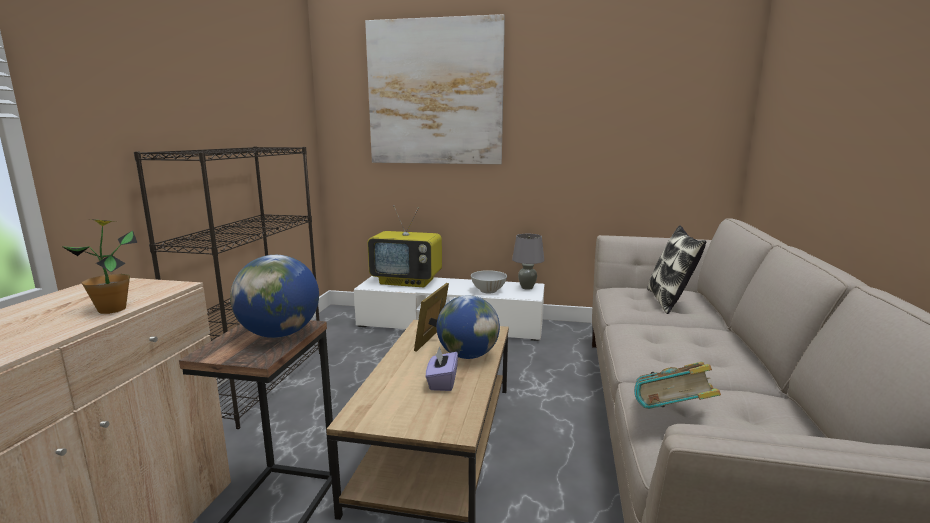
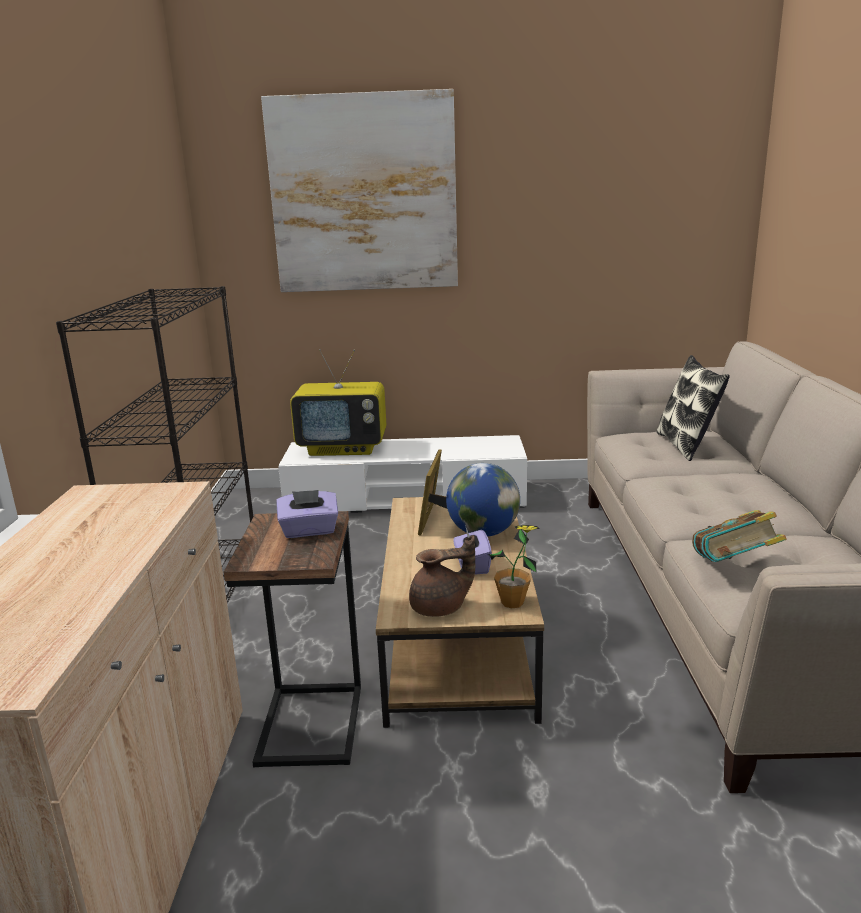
camera: 10 degrees left, 5 degrees up
(112, 309) = (151, 523): potted plant -> potted plant (512, 602)
(280, 334) = (309, 531): globe -> purple tissue box
(392, 417) = (440, 608): none -> brown teapot
(488, 290) = (455, 451): white bowl -> none
(527, 287) = (501, 442): grey table lamp -> none

